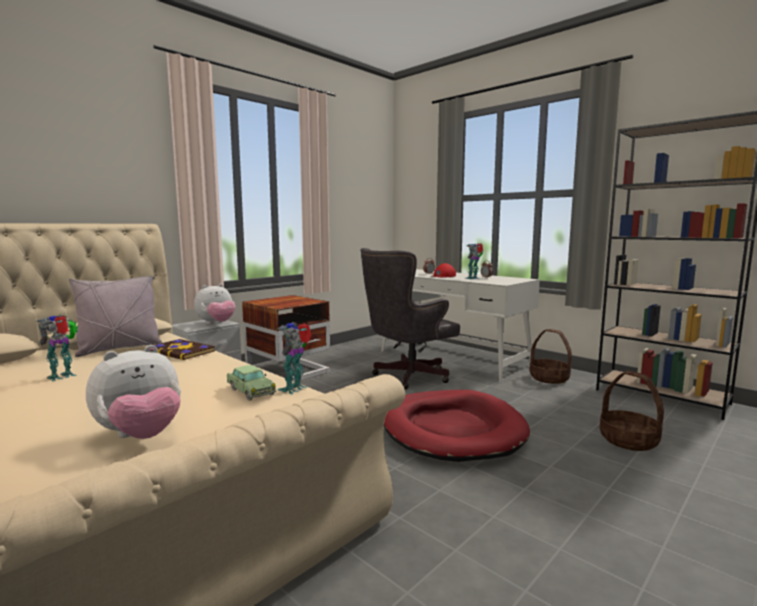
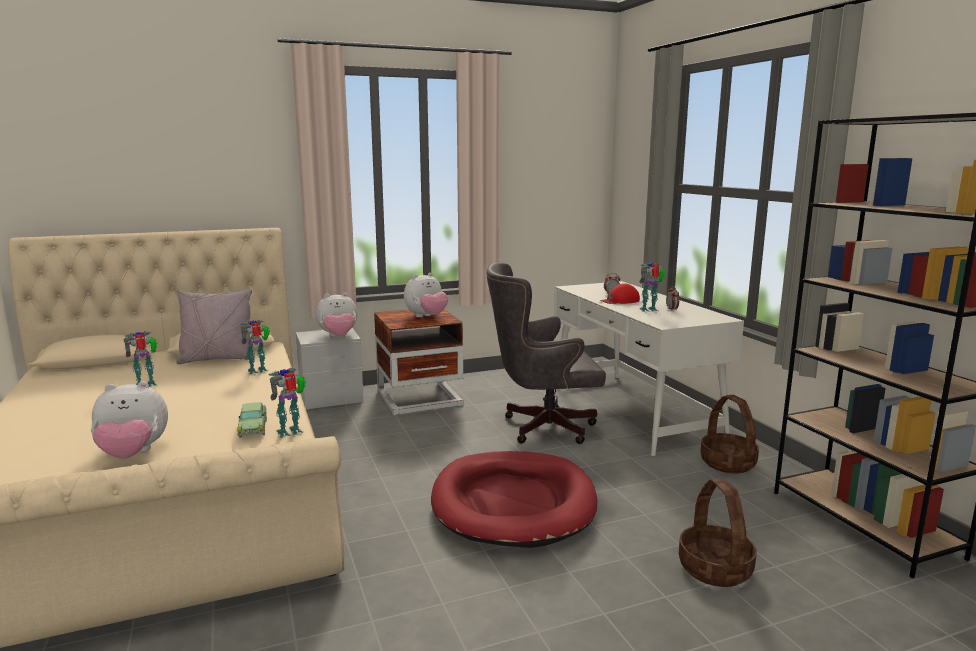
camera: 25 degrees right, 5 degrees up
(182, 351) = (258, 371): book -> toy robot
(294, 300) = (426, 317): none -> plush toy

